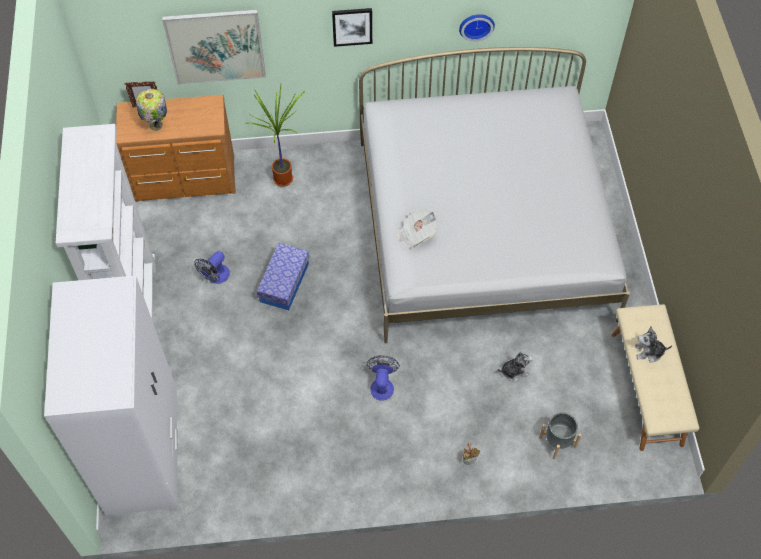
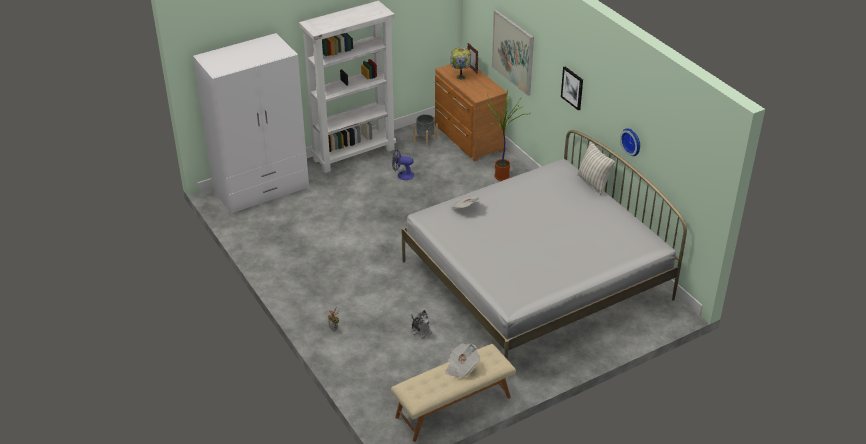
camera: 65 degrees right, 20 degrees down
(284, 282) = (419, 203): storage box -> none
(382, 385) = (368, 270): fan -> none
(433, 98) = (593, 183): none -> pillow
(558, 442) = (375, 369): grey planter -> grey planter (425, 140)
(649, 352) = (461, 367): plush toy -> newspaper

